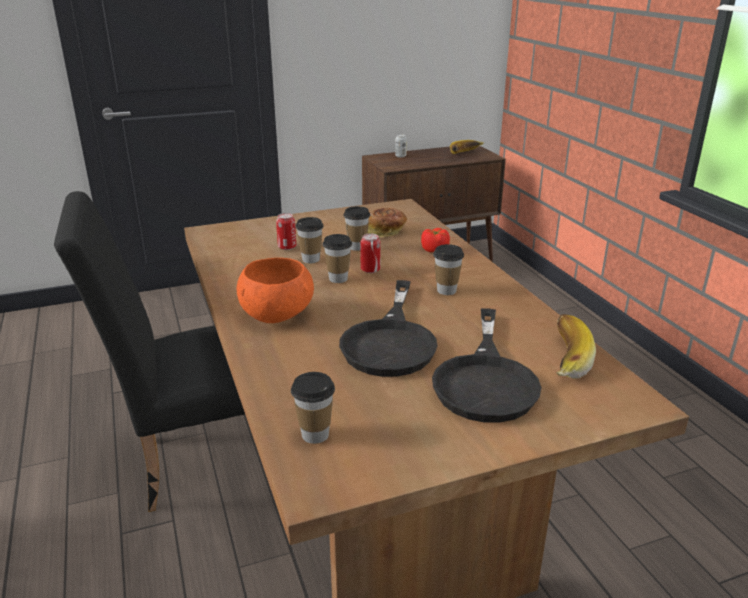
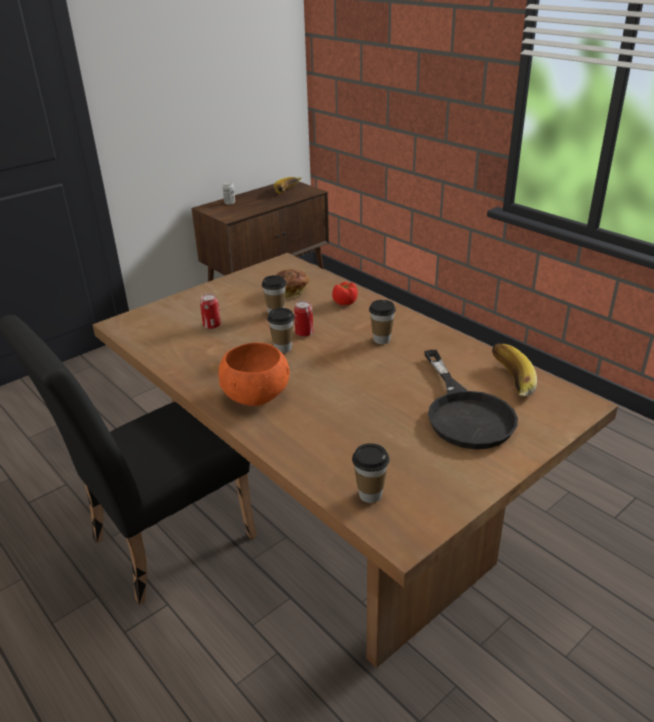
camera: 20 degrees left, 5 degrees up
(311, 259) = (244, 334): cup -> none
(391, 341) = (370, 397): black frying pan -> none

